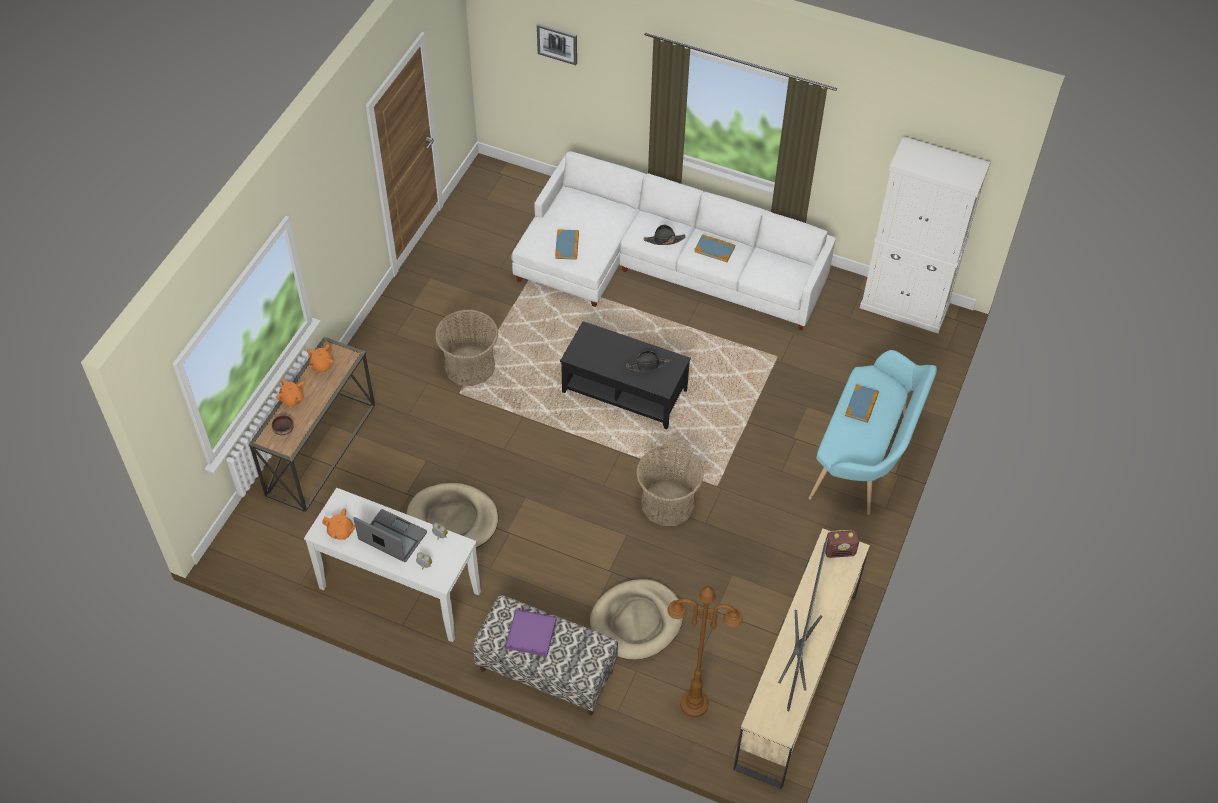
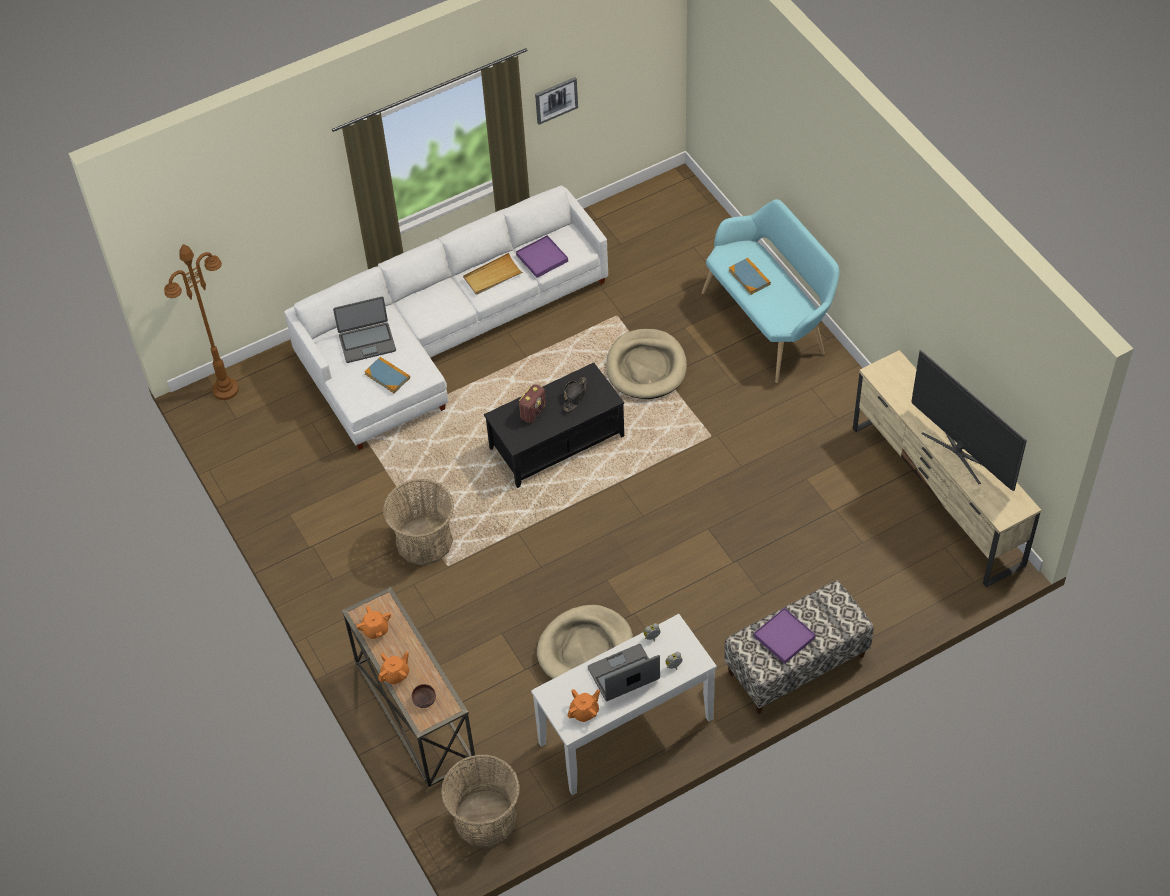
camera: 50 degrees left, 0 degrees up
(292, 399) = (395, 674): orange teapot -> orange teapot turned 45 degrees counterclockwise
(557, 43) = (234, 209): picture -> picture (556, 100)
(586, 216) = (367, 342): none -> laptop
(636, 621) = (799, 572): beige dog bed -> beige dog bed (646, 367)
(664, 240) = (448, 304): black hat -> none
(667, 503) = (700, 481): basket -> basket (485, 819)
(694, 704) = (907, 578): brown floor lamp -> brown floor lamp (226, 389)
(714, 249) = (492, 276): book -> beige tray
(760, 268) = (542, 258): none -> purple tray
(840, 551) = (890, 372): radio -> radio (533, 412)
(904, 306) = (642, 201): white cabinet -> none

